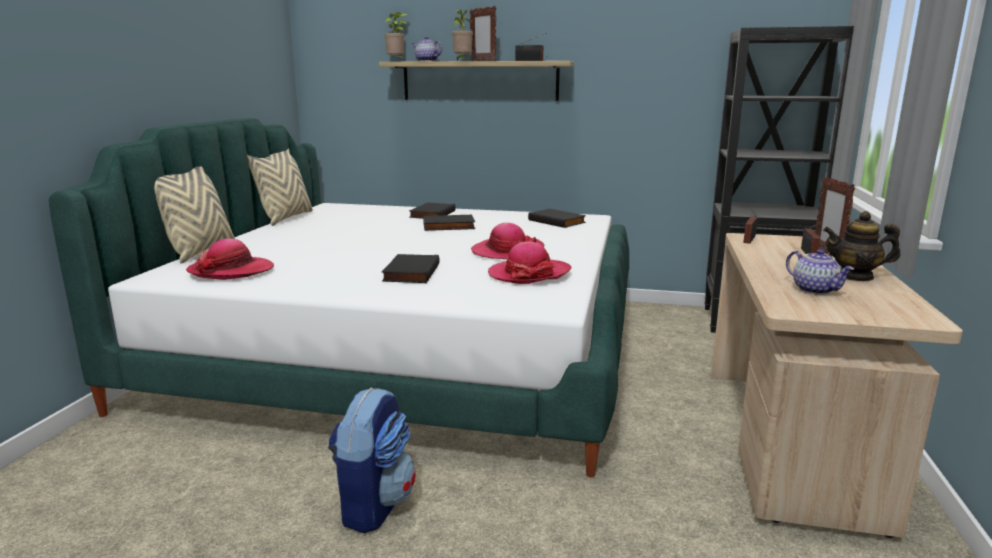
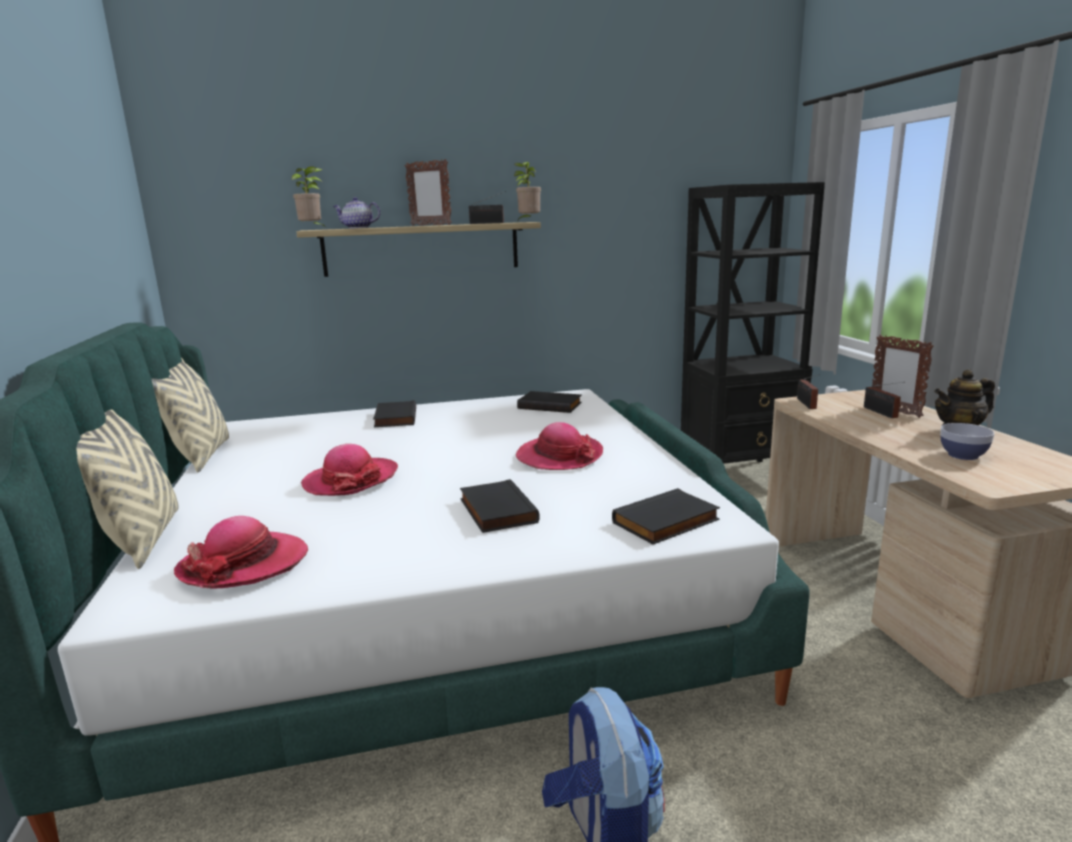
camera: 25 degrees left, 0 degrees up
(448, 227) = (441, 433): black book -> black book (666, 522)
(462, 61) = (409, 226): potted plant -> potted plant (528, 222)
(529, 274) = (629, 483): hat -> hat (351, 480)
(815, 290) = (963, 455): teapot -> bowl

